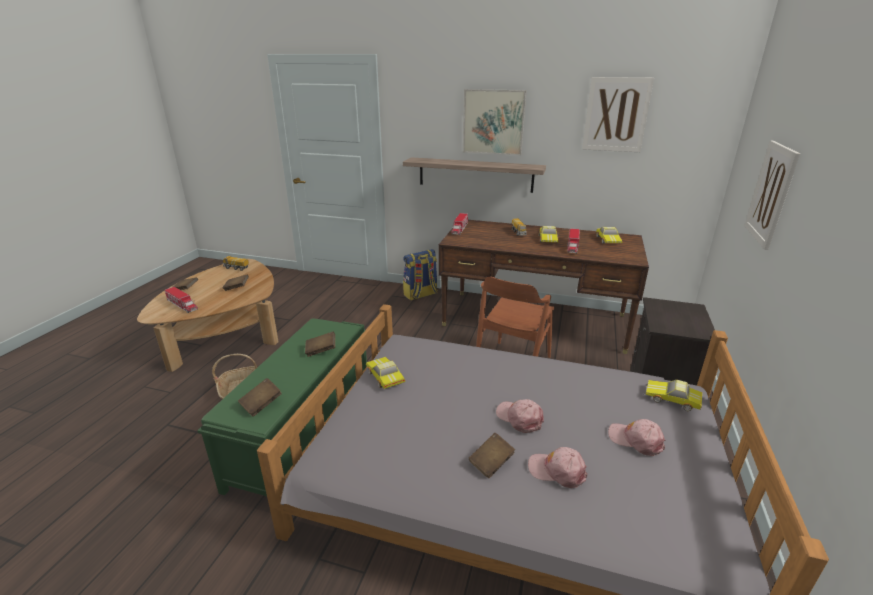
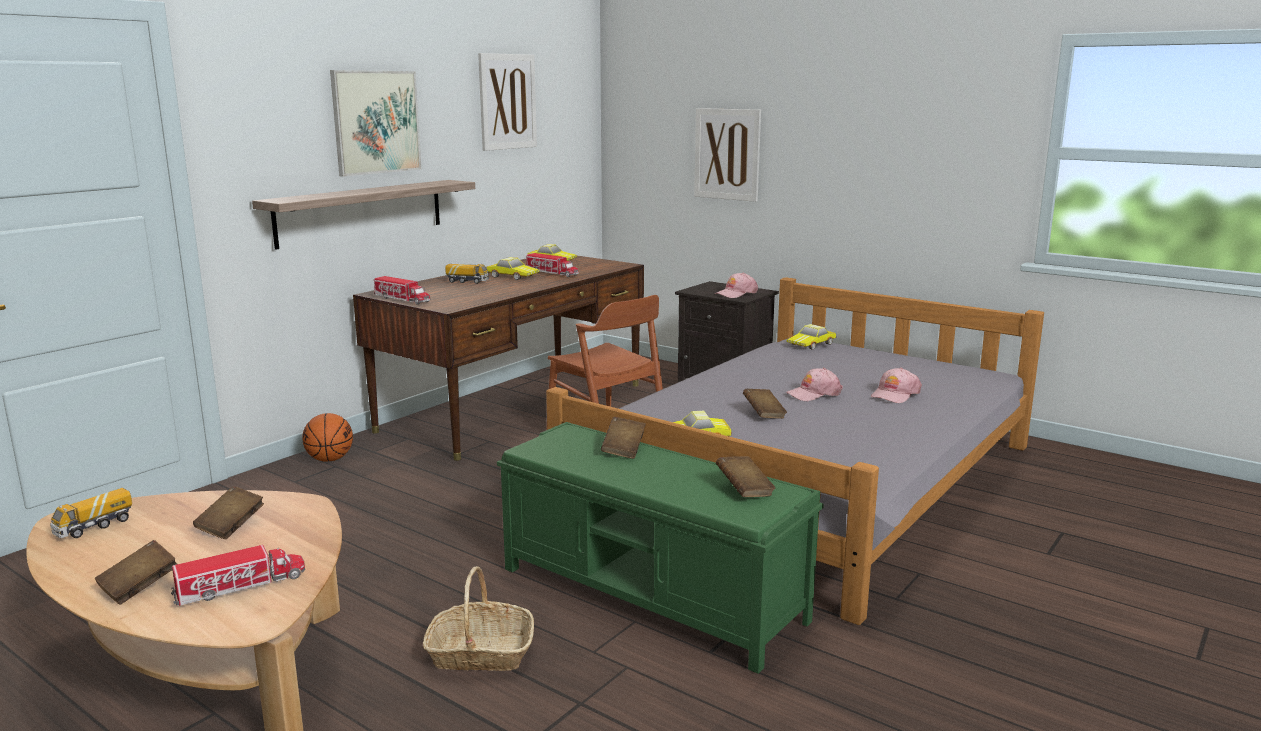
camera: 70 degrees left, 10 degrees down
(420, 295) = (330, 459): backpack -> basketball
(491, 463) = (877, 413): brown book -> brown book (764, 414)
(636, 440) = (862, 365): pink cap -> pink cap (736, 293)

